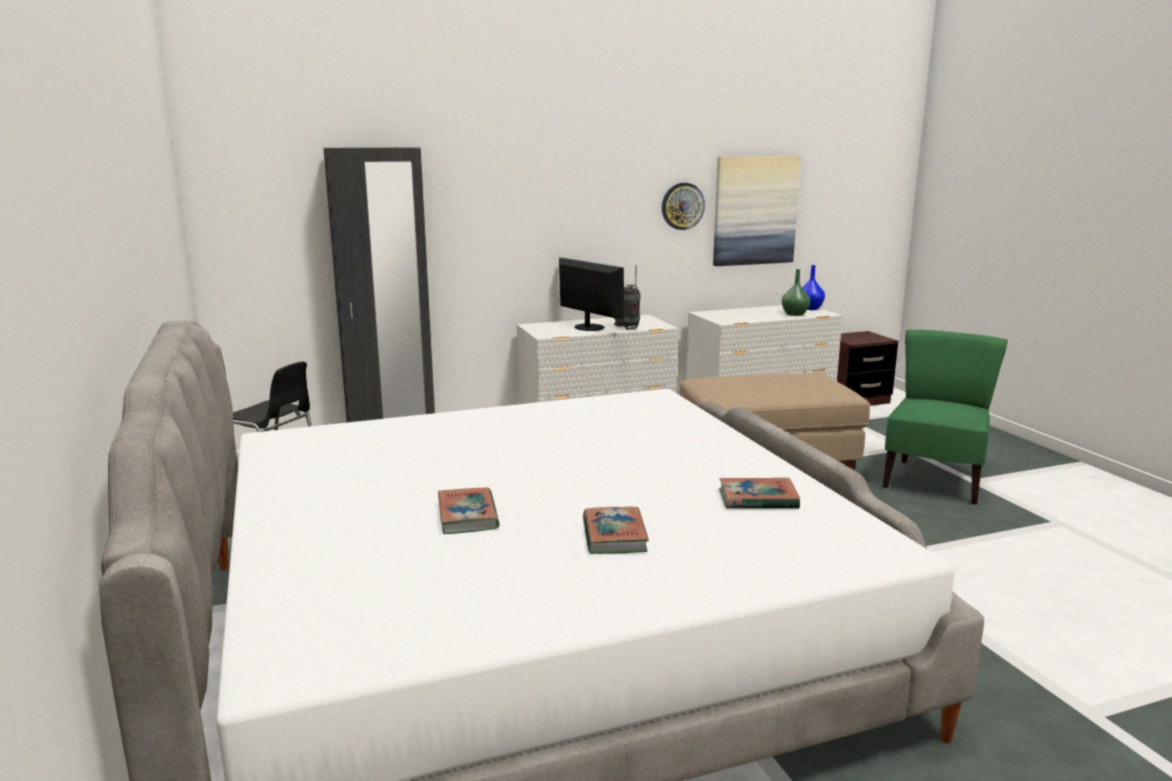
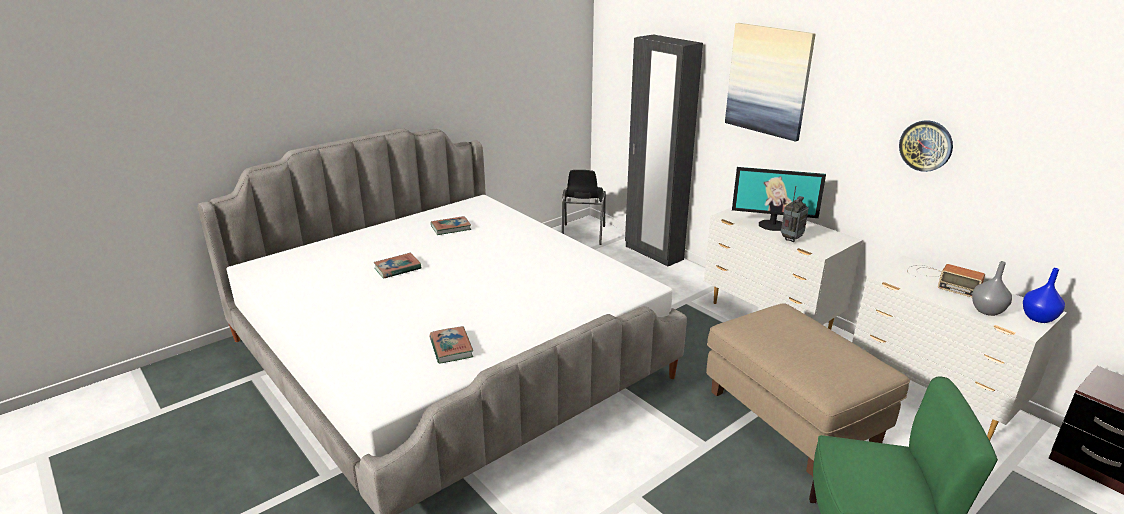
camera: 70 degrees right, 10 degrees up
(588, 327) = (772, 225): monitor -> monitor turned 75 degrees clockwise
(614, 536) = (383, 310): book -> book (451, 228)
(739, 313) = (940, 280): none -> radio
(755, 210) = (1024, 176): picture -> picture (768, 80)
(794, 314) = (986, 311): green vase -> grey vase

